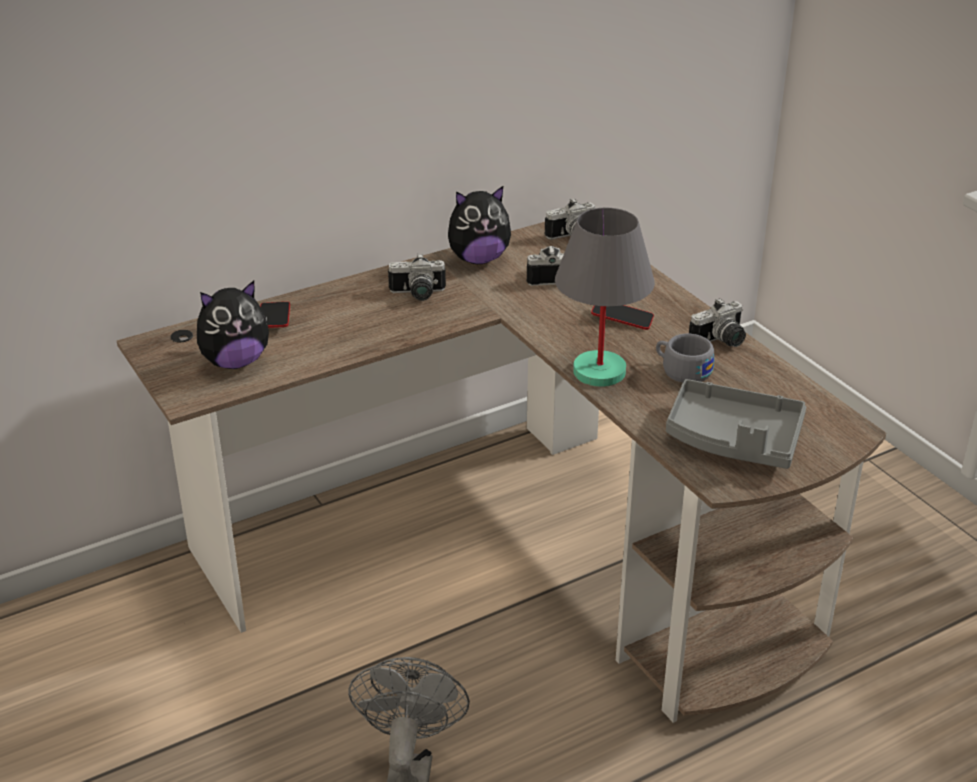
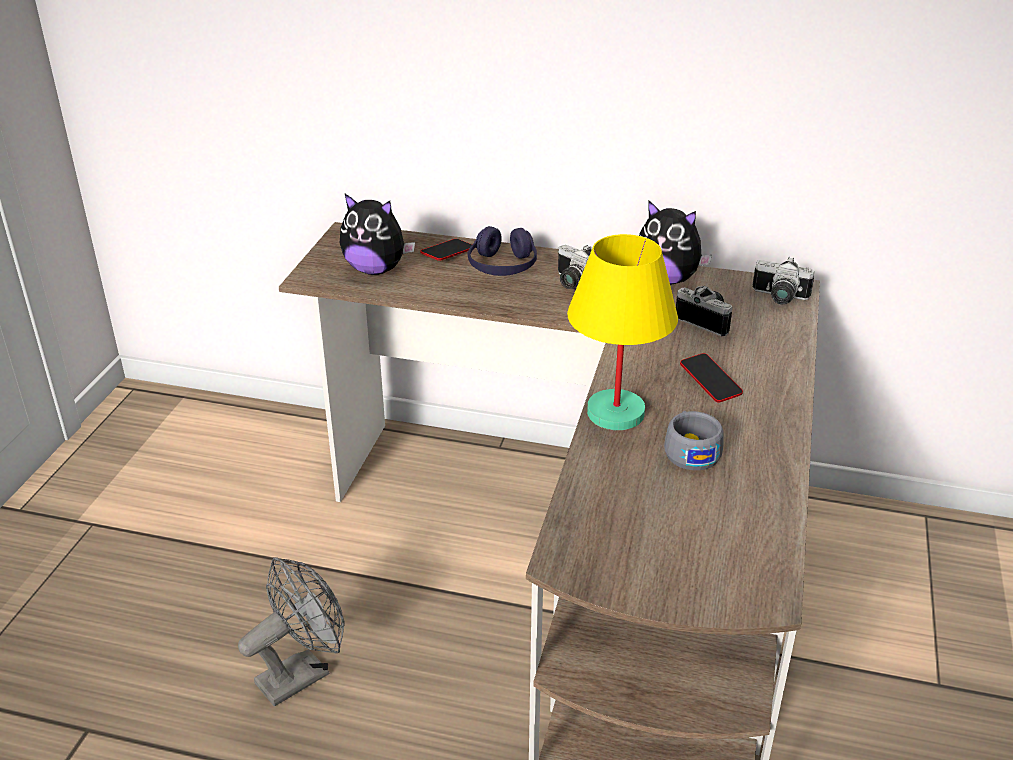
camera: 45 degrees right, 0 degrees up
(338, 308) = (502, 266): none -> purple headphones
(600, 372) = (615, 414): grey table lamp -> yellow table lamp
(721, 342) = (770, 448): camera -> none
(733, 440) = (635, 534): grey tray -> none

